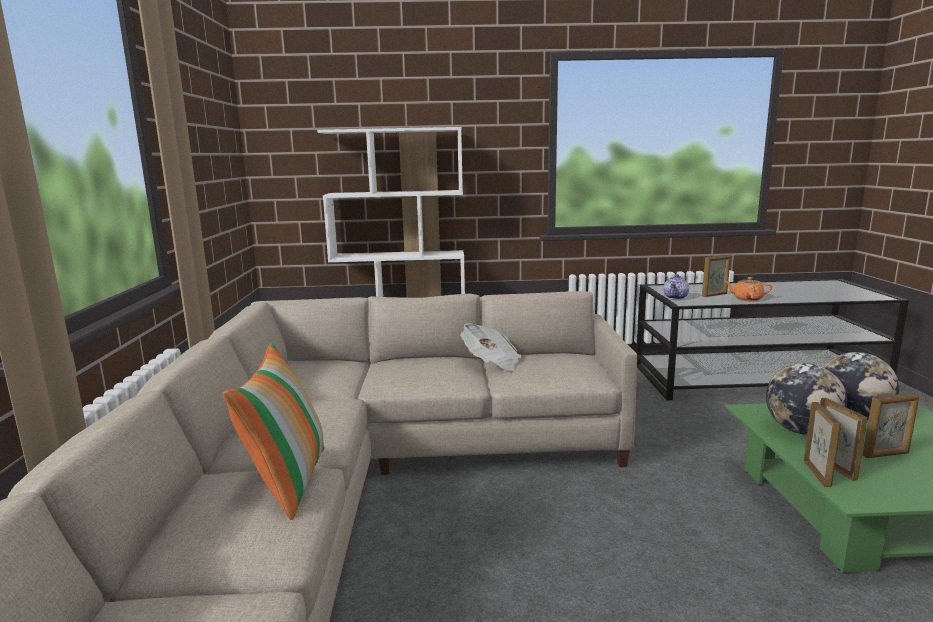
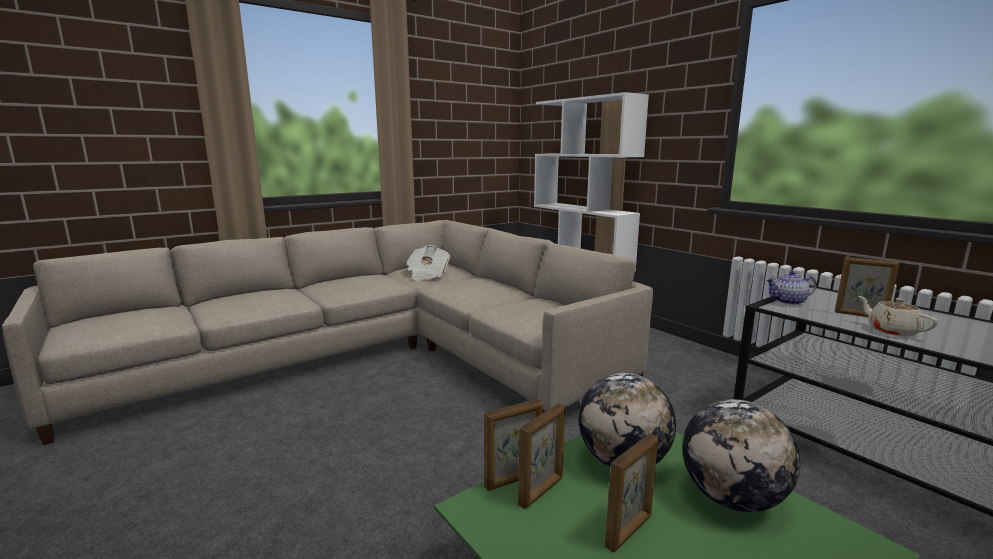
camera: 55 degrees right, 0 degrees up
(287, 481) = (290, 300): pillow -> none
(491, 362) = (517, 297): newspaper -> newspaper (427, 275)
(747, 299) = (891, 331): orange teapot -> beige teapot
(886, 455) = (629, 531): picture frame -> picture frame turned 90 degrees counterclockwise

